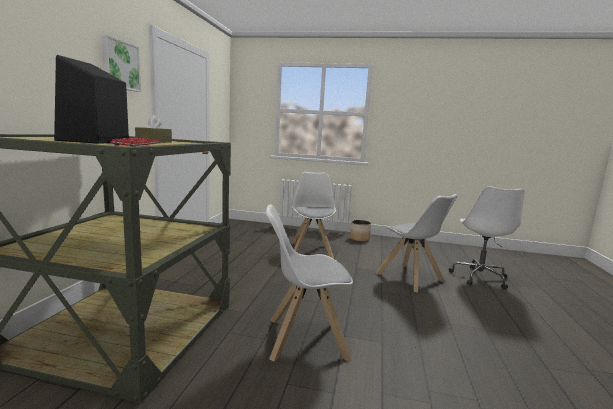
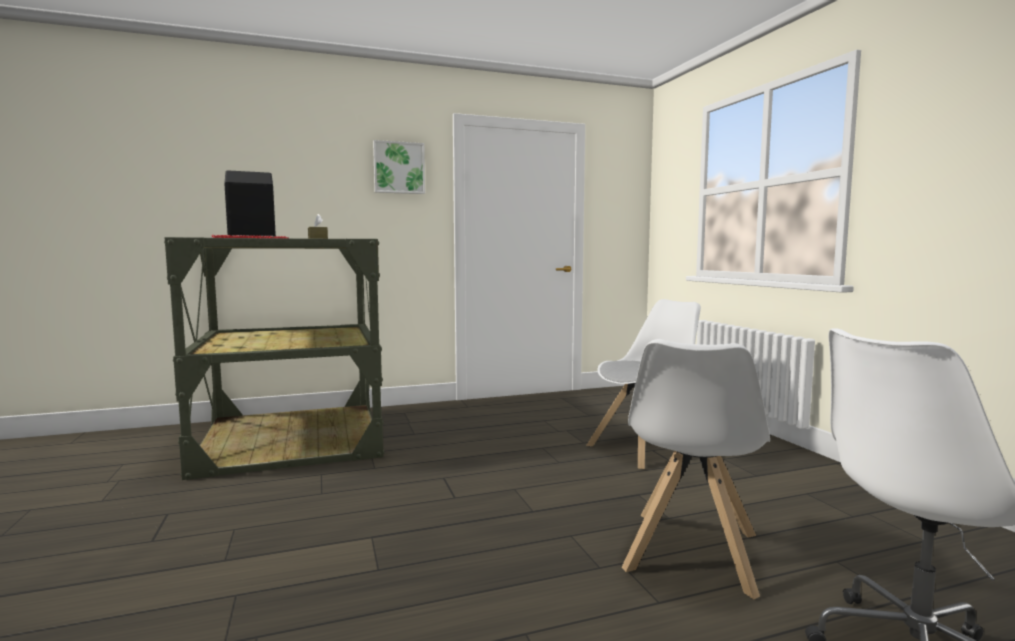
camera: 60 degrees right, 5 degrees down
(304, 338) = (340, 513): chair -> none
(359, 239) = (797, 466): planter -> none

